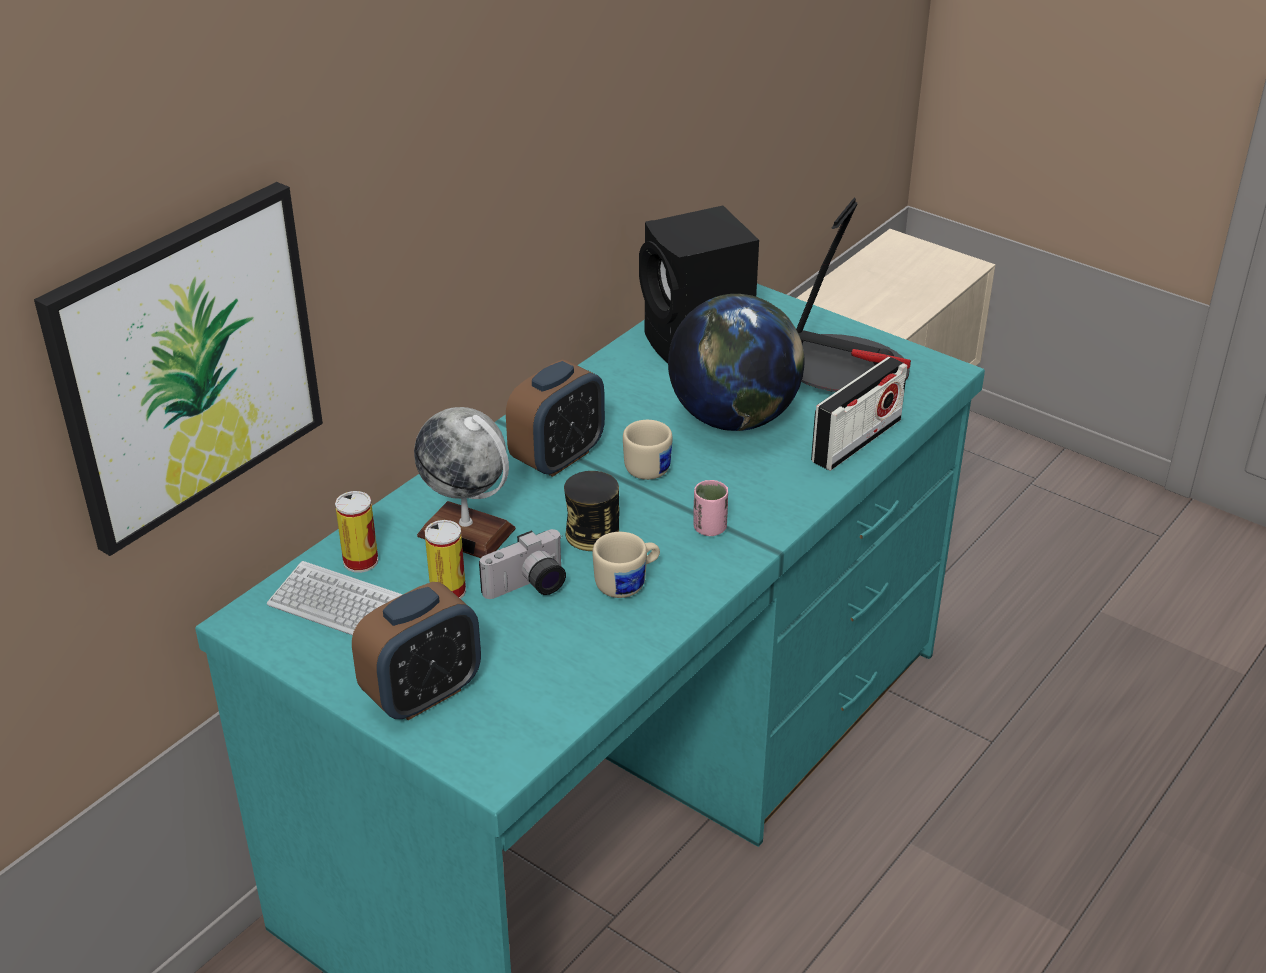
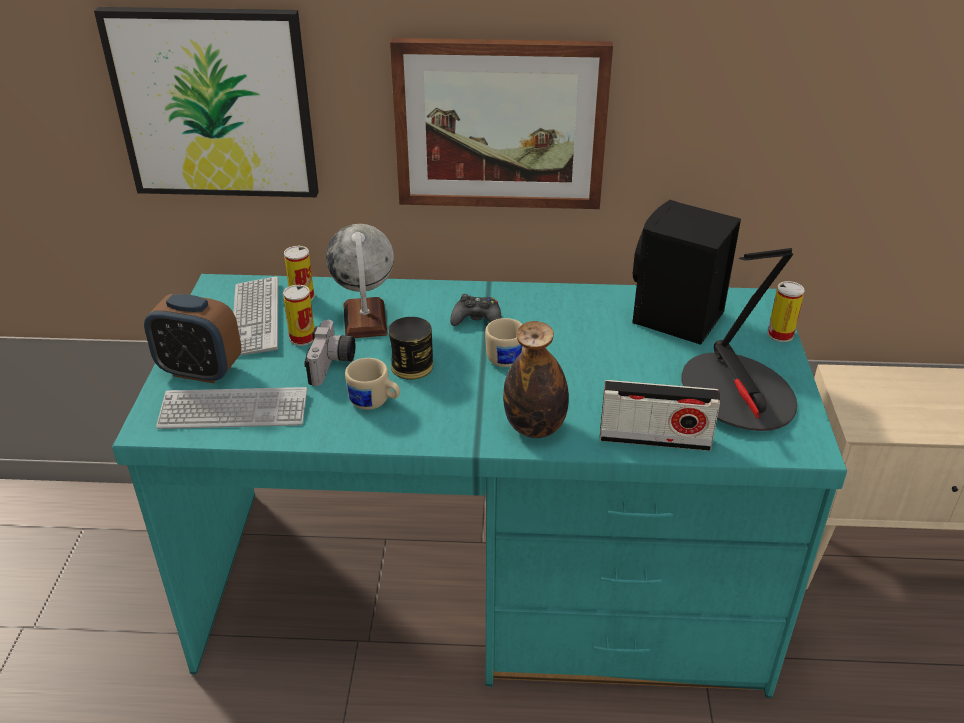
camera: 55 degrees right, 0 degrees up
(480, 221) = (500, 124): none -> picture
(529, 587) = (333, 365): camera -> camera turned 105 degrees counterclockwise
(532, 691) = (233, 410): none -> keyboard
(558, 457) = (477, 319): alarm clock -> black game controller
(709, 528) = (469, 412): pink cup -> none
(734, 419) = (607, 371): globe -> none
(773, 499) = (535, 427): none -> bottle
(783, 305) = (780, 334): none -> can

